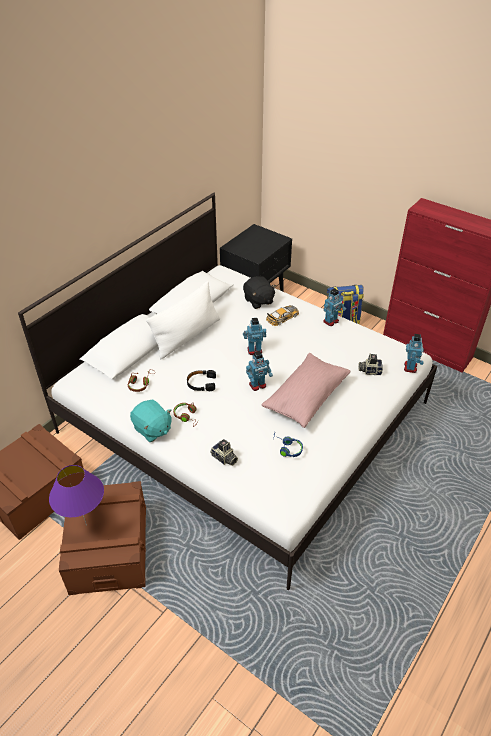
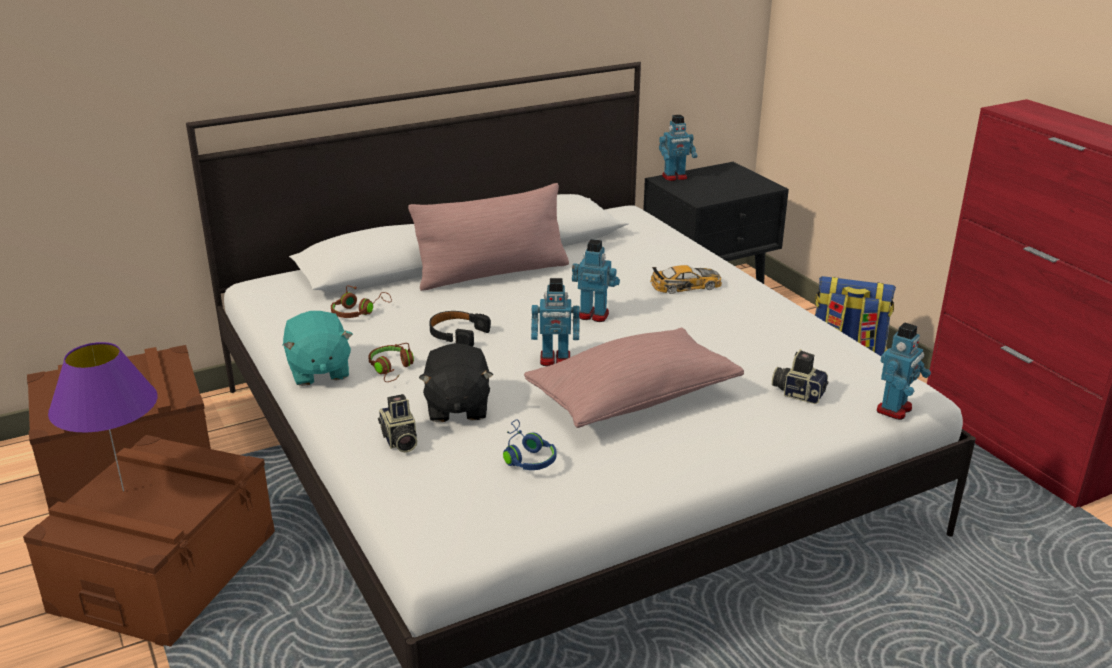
camera: 25 degrees right, 15 degrees down
(187, 336) = (492, 273): white pillow -> pink pillow
(258, 301) = (660, 257): black plush toy -> black plush toy (457, 407)
(331, 321) = (777, 310): toy robot -> toy robot (675, 177)

